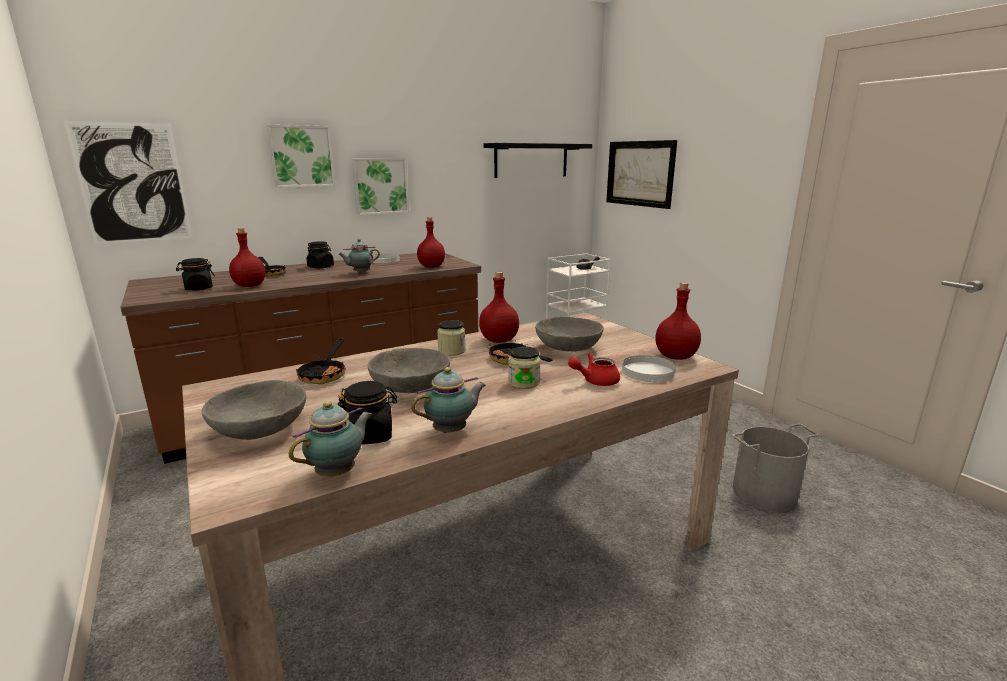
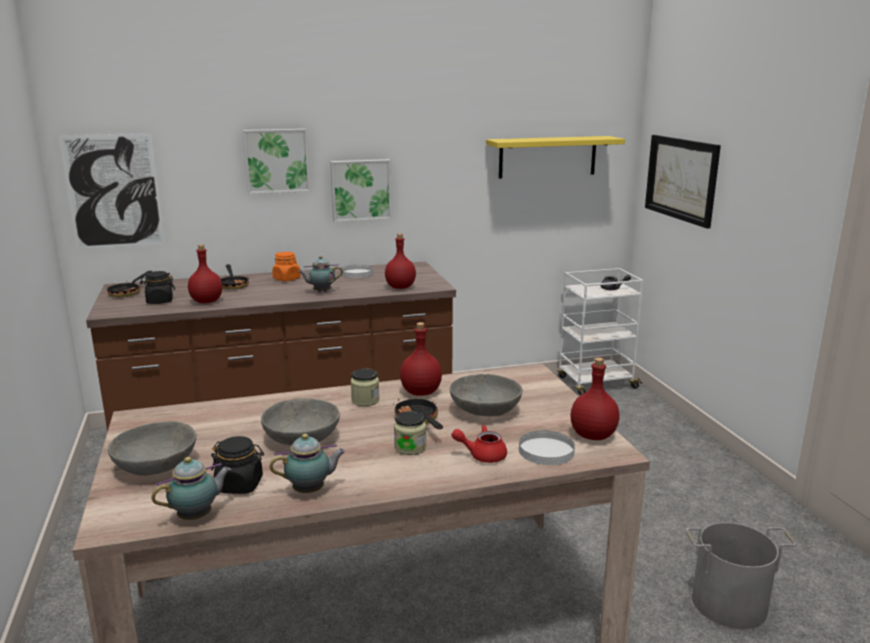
camera: 15 degrees right, 0 degrees up
(321, 267) = (287, 279): black jar -> orange jar
(325, 374) = (235, 414): frying pan -> frying pan (128, 292)
(531, 160) = (547, 157): black shelf -> yellow shelf

